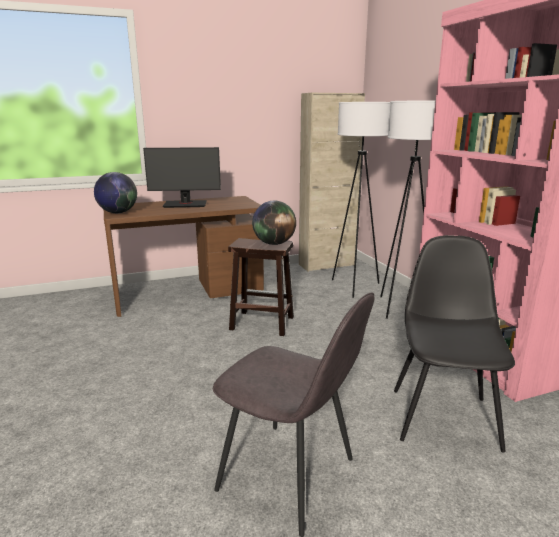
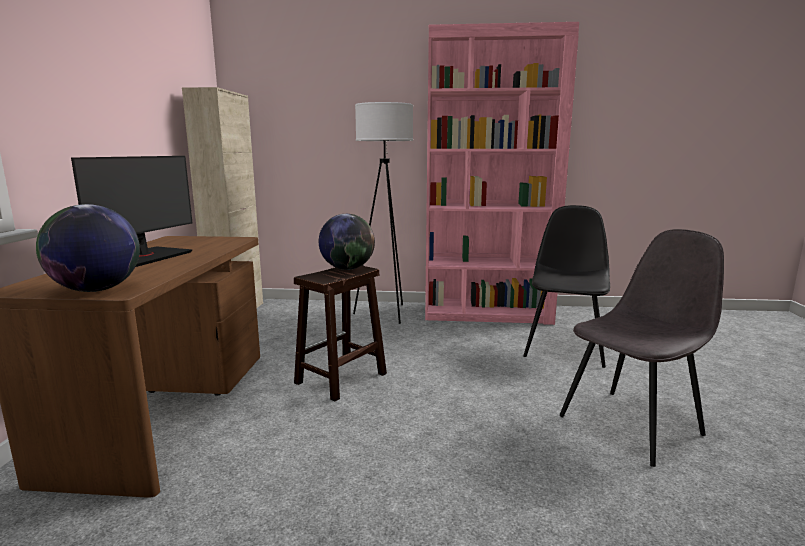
camera: 65 degrees left, 5 degrees down
(354, 287) = (315, 317): white floor lamp -> none
(443, 416) = (564, 348): black chair -> black chair turned 75 degrees clockwise

